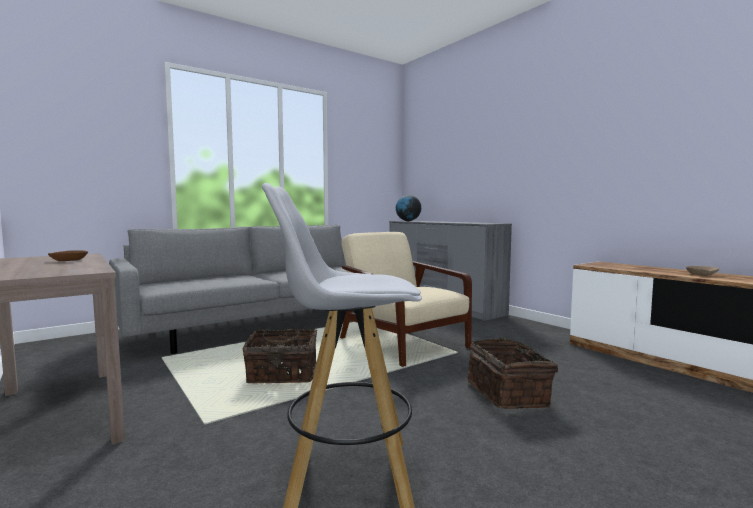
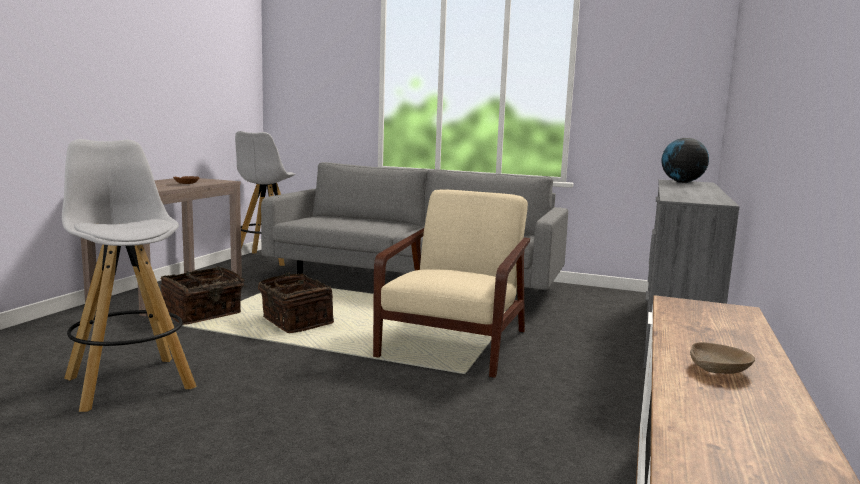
camera: 55 degrees right, 5 degrees up
(60, 350) = (267, 259): none -> white stool
(509, 394) = (359, 418): basket -> basket (203, 314)

